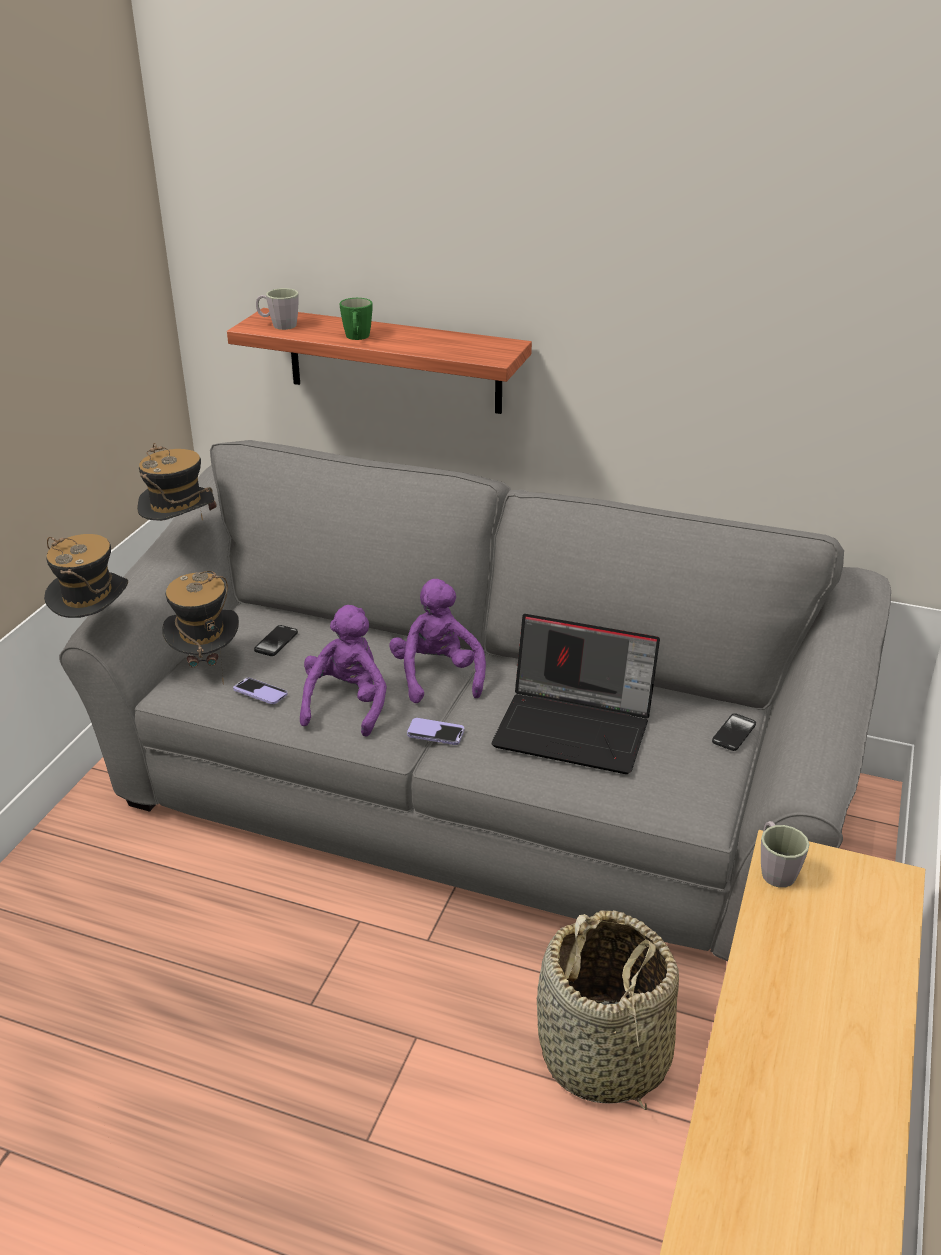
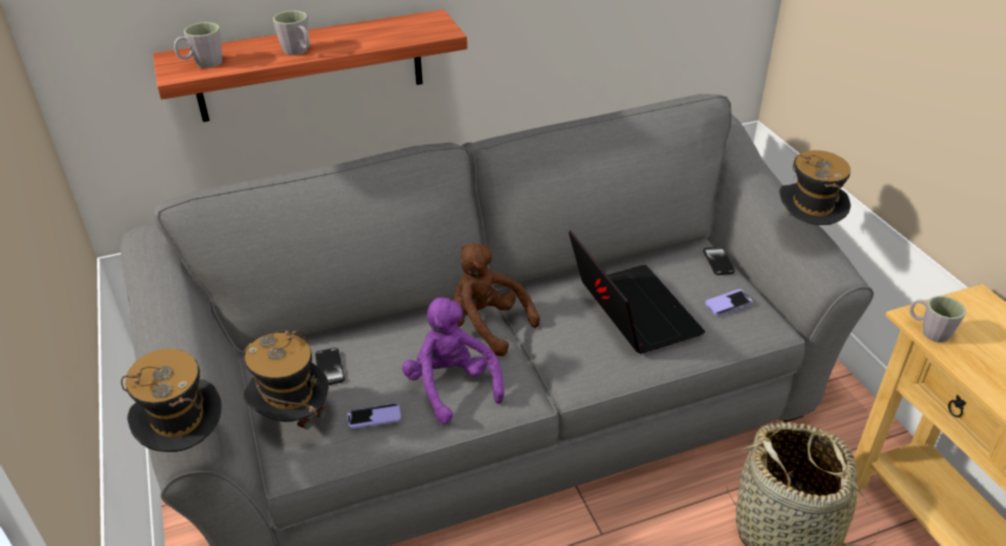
camera: 40 degrees left, 5 degrees up
(181, 537) = (176, 316): hat -> hat (805, 233)
(357, 338) = (298, 52): green mug -> grey mug
(435, 733) = (545, 370): phone -> phone (728, 304)
(437, 676) = (486, 326): purple plush toy -> brown plush toy
(576, 728) = (630, 311): laptop -> laptop turned 90 degrees counterclockwise

